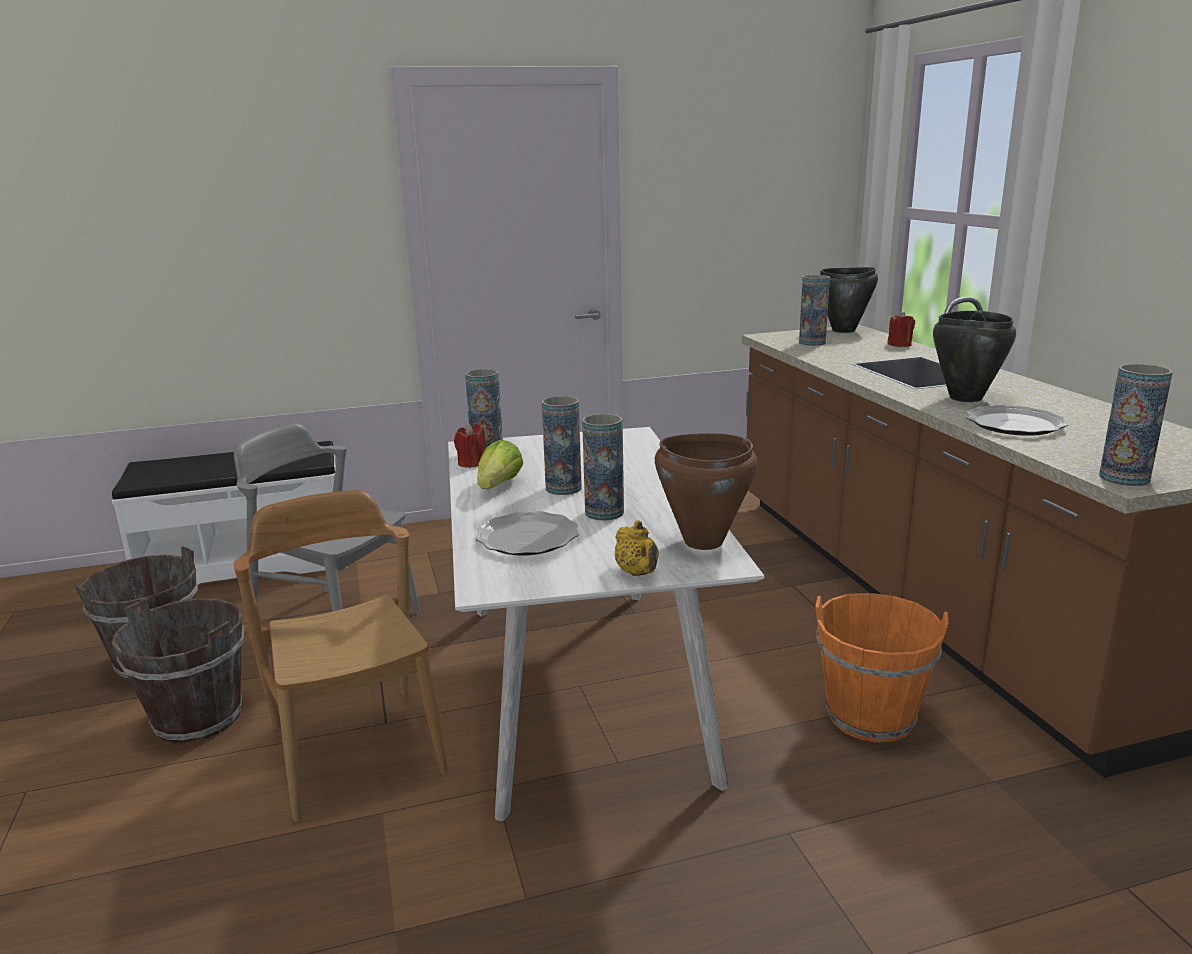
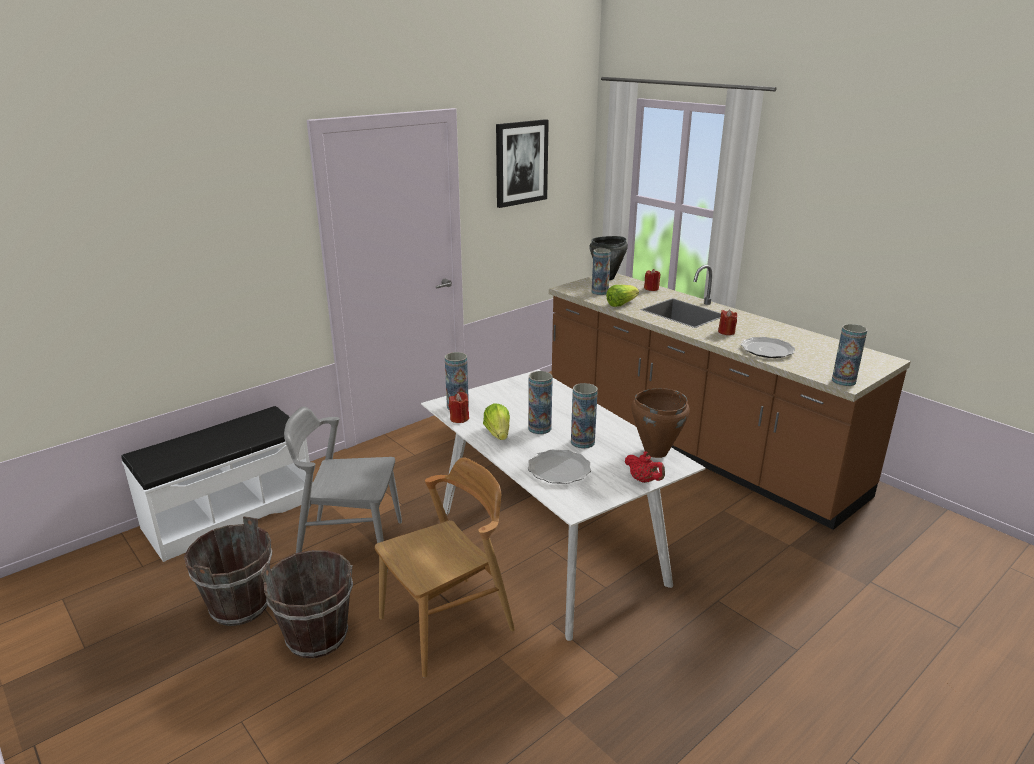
camera: 25 degrees left, 5 degrees up
(357, 749) = (447, 624): brown chair -> brown chair turned 105 degrees clockwise
(638, 573) = (643, 480): yellow teapot -> red teapot
(727, 154) = (521, 163): none -> picture
(827, 356) = (621, 304): none -> lettuce
(870, 717) = (713, 525): orange bucket -> none
(965, 398) = (726, 332): black cooking pot -> red candle

